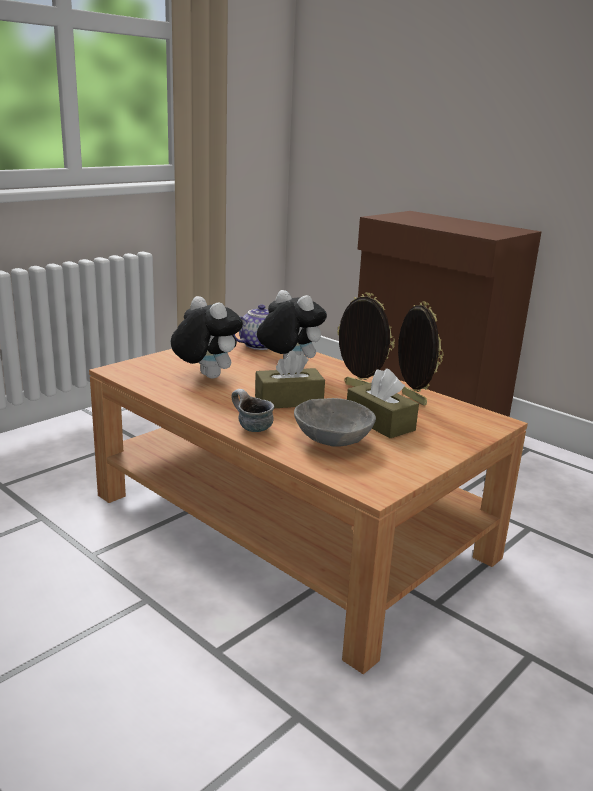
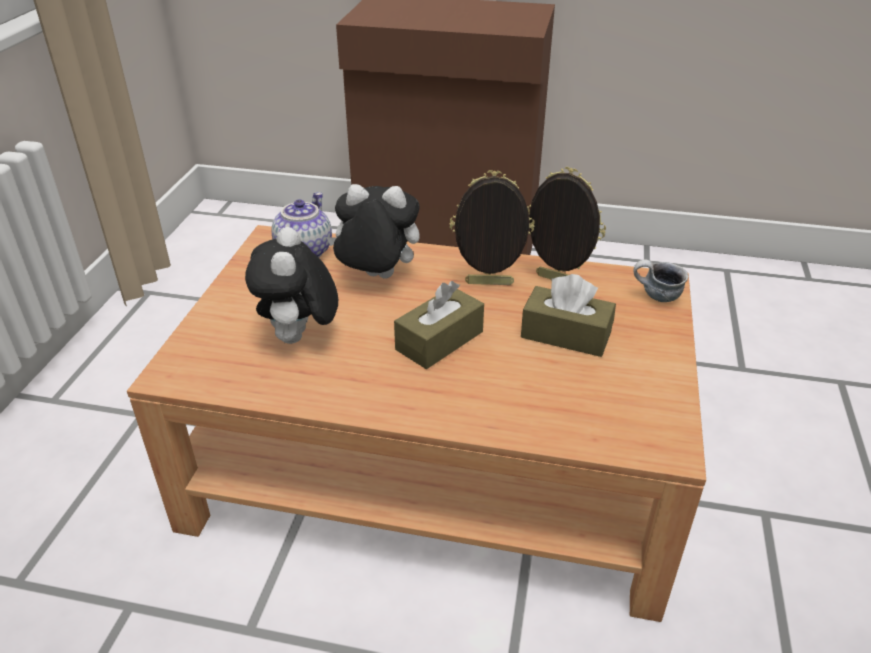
camera: 30 degrees left, 15 degrees up
(205, 376) = (299, 338): plush toy -> plush toy turned 105 degrees counterclockwise
(250, 428) = (448, 410): mug -> mug (655, 297)
(331, 440) = (551, 389): grey bowl -> none

